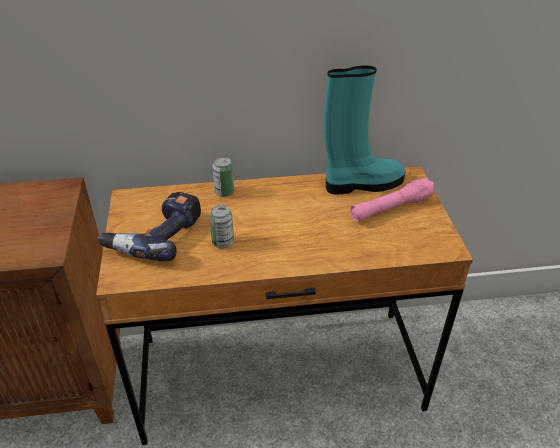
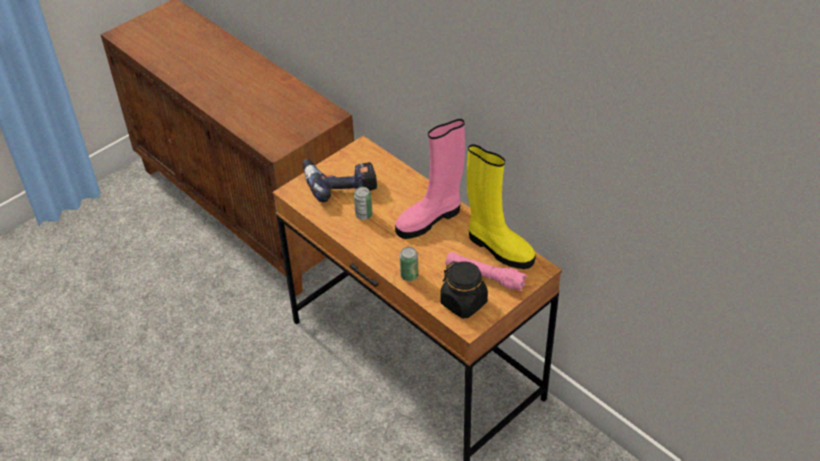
camera: 55 degrees right, 5 degrees up
(224, 192) = (414, 185): can -> can (409, 275)
(281, 204) = (430, 219): none -> pink boot
(362, 184) = (498, 248): turquoise boot -> yellow boot
(414, 236) = (464, 303): none -> black jar

